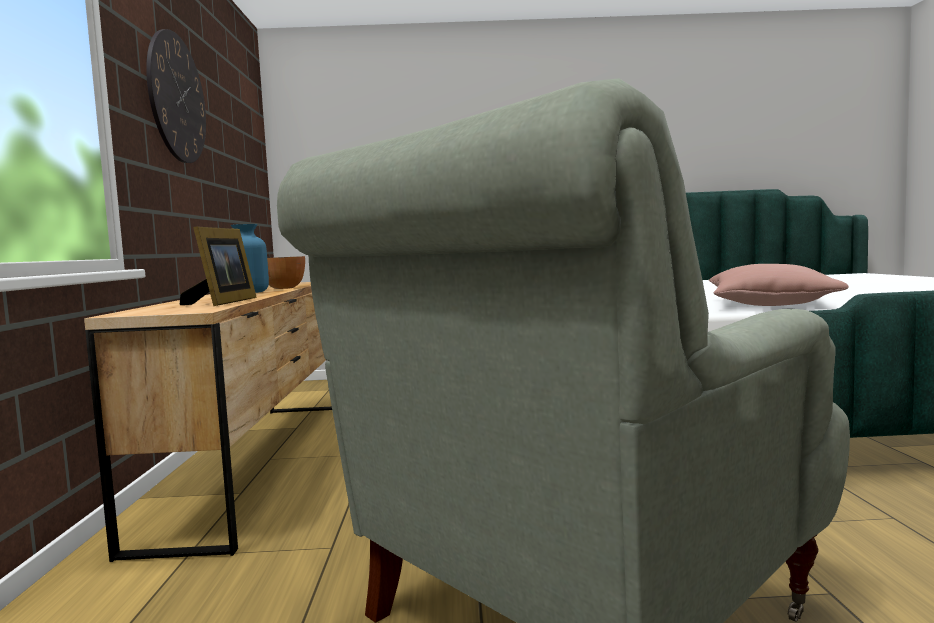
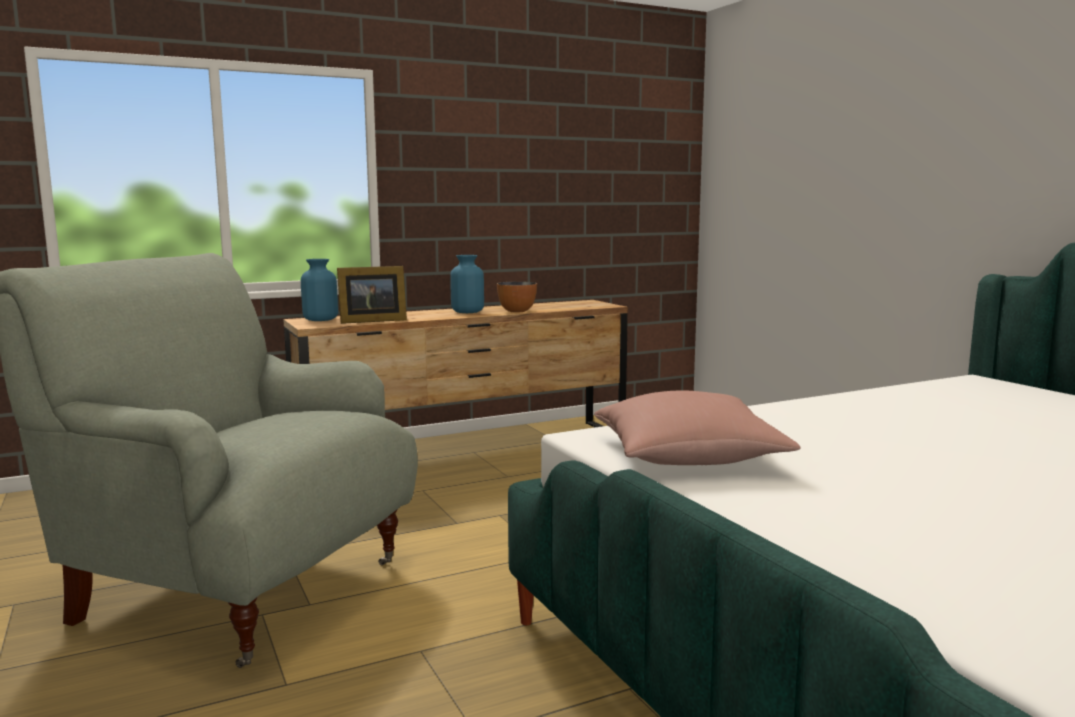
camera: 65 degrees right, 5 degrees up
(153, 310) = (320, 320): none -> blue vase
(177, 98) = (488, 139): wall clock -> none

